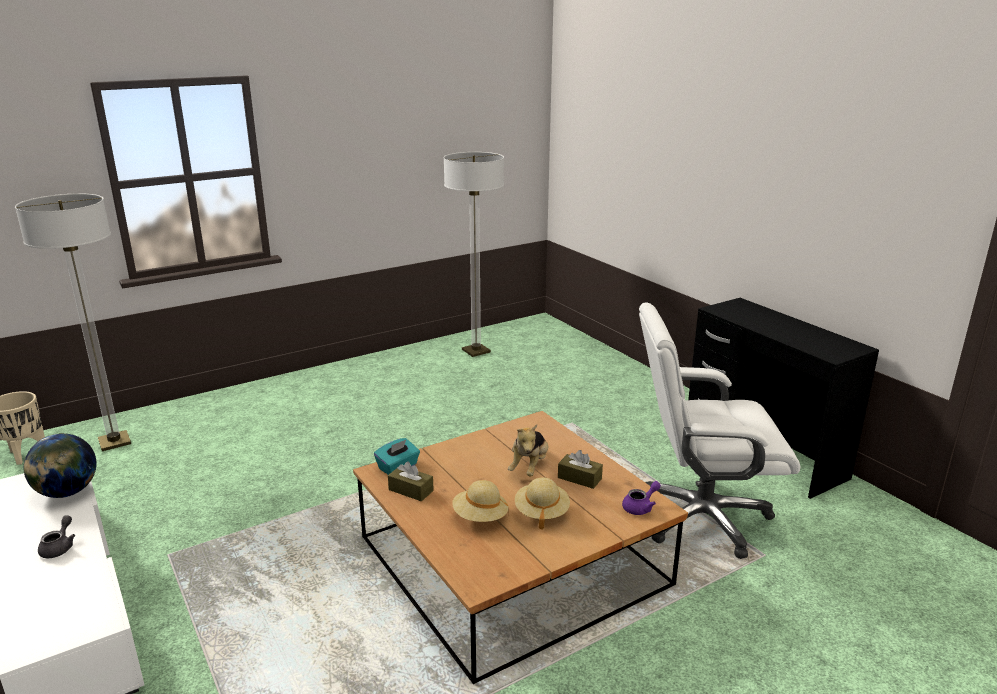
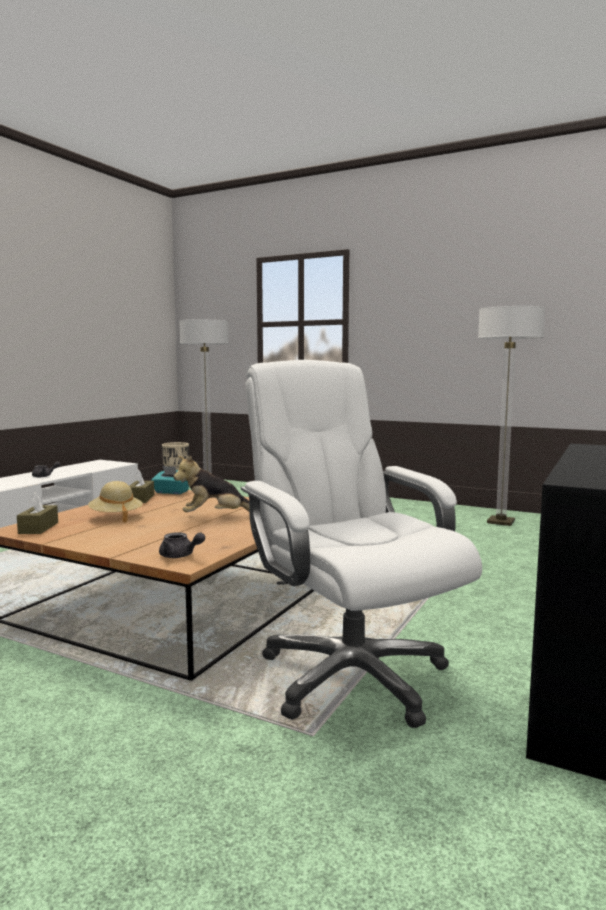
camera: 60 degrees right, 15 degrees down
(67, 492) = (99, 467): globe -> none
(541, 512) = (138, 529): beige hat -> none
(579, 478) = (213, 531): brown tissue box -> brown tissue box (38, 528)
(640, 507) = (180, 556): purple teapot -> grey teapot

